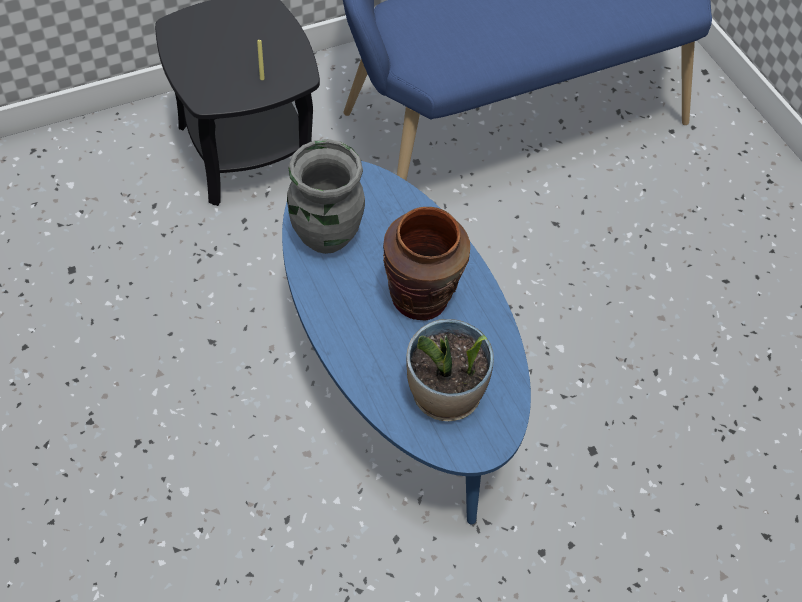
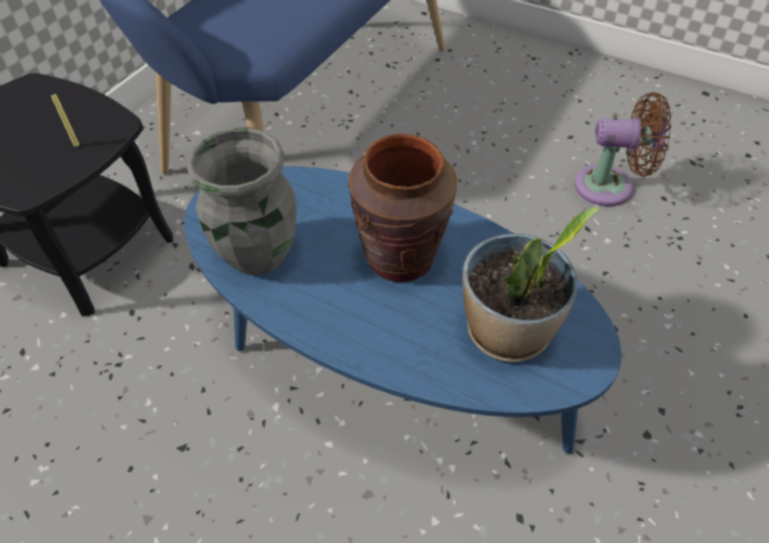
camera: 30 degrees left, 5 degrees down
(715, 349) = (610, 187): none -> brown fan

